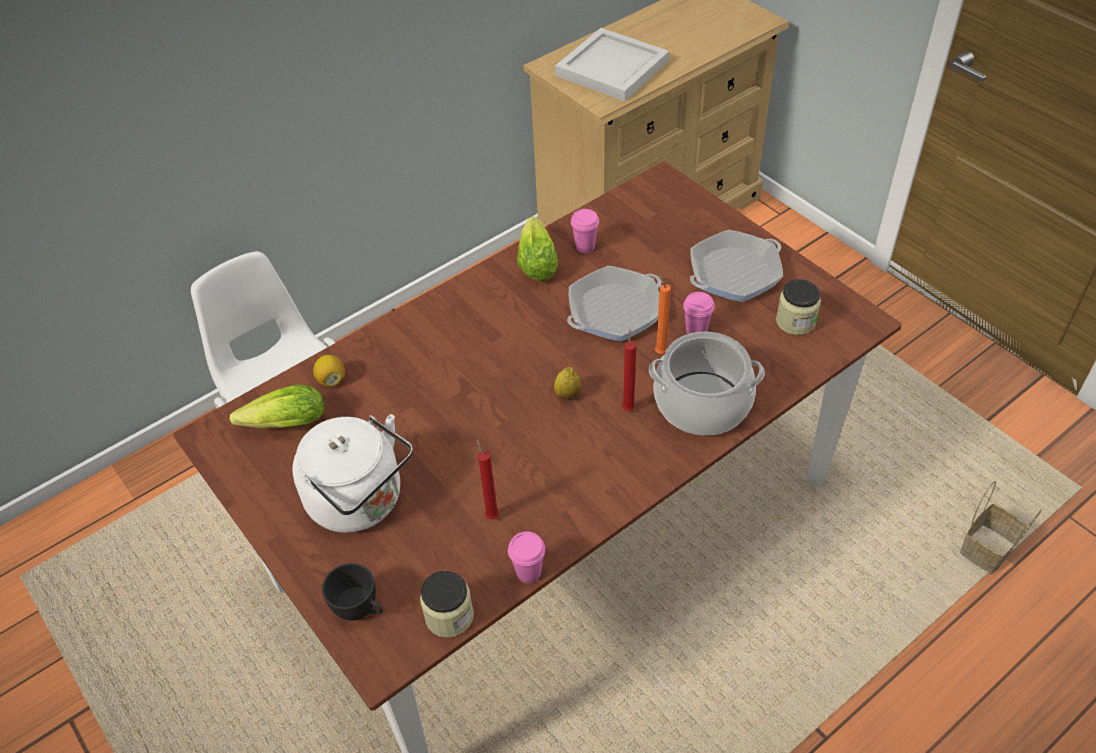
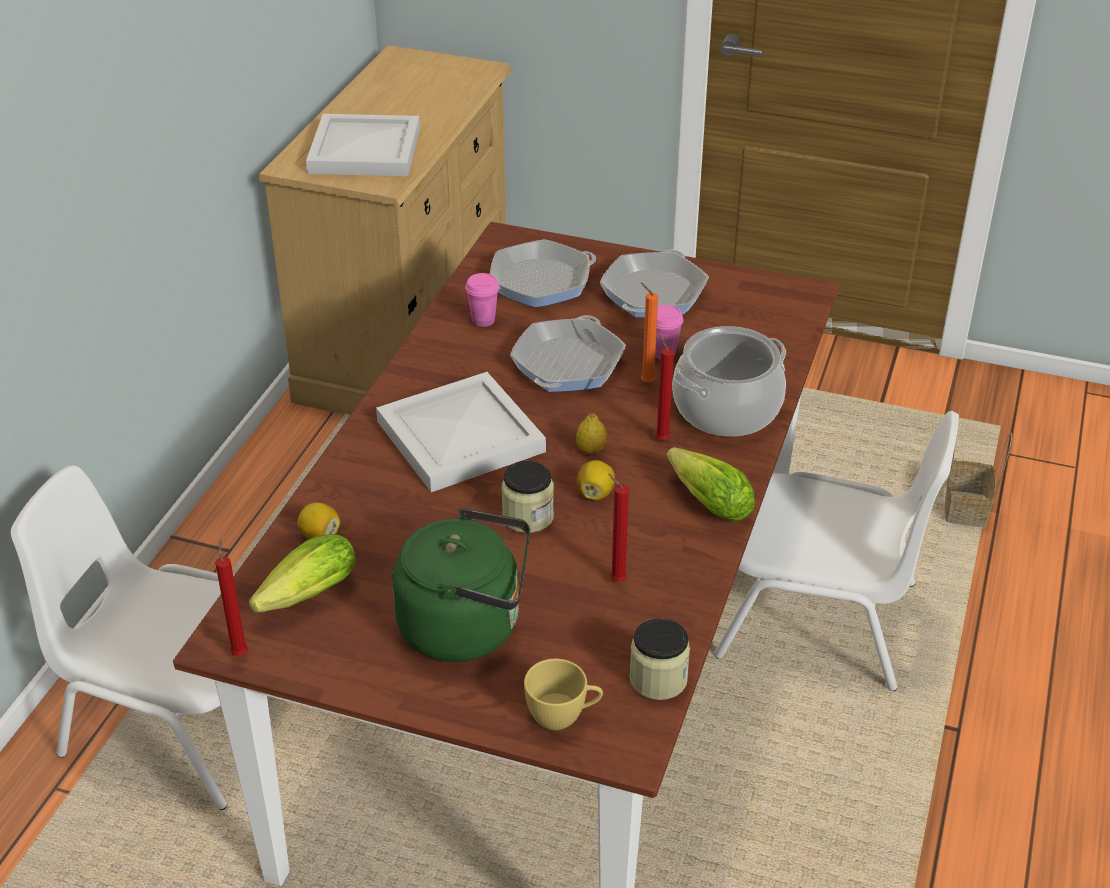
camera: 35 degrees left, 10 degrees down
(212, 447) = (240, 652): none -> red candle
(360, 610) = (563, 717): black cup -> yellow cup
(361, 501) = (468, 627): white kettle -> green kettle
(485, 339) = (457, 436): none -> white tray
(528, 572) = (699, 609): pink cup -> none
(537, 260) = (444, 349): lettuce -> lettuce (705, 500)
(539, 433) = (595, 493): none -> lemon
(655, 229) = (540, 282): none -> frying pan
(786, 586) = (821, 619): none -> white chair
(795, 321) = (747, 313): jar -> jar (528, 517)

